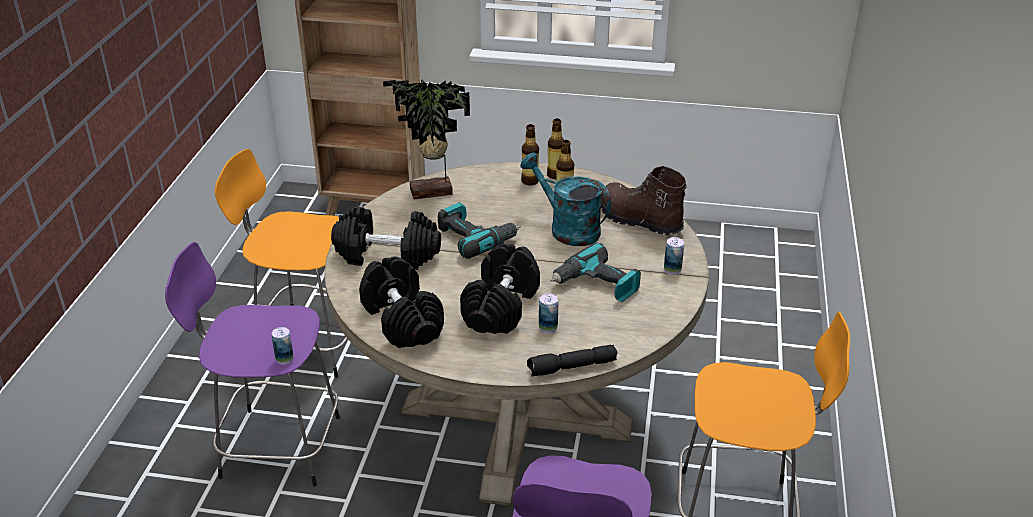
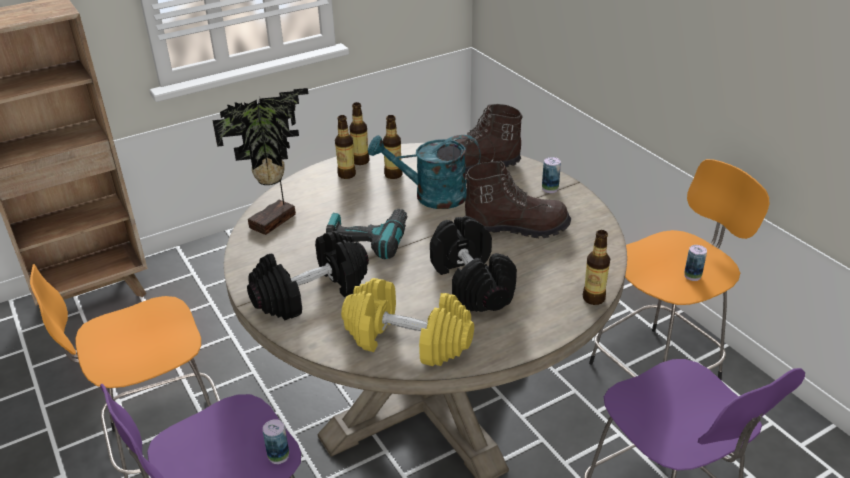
camera: 40 degrees left, 0 degrees up
(401, 320) = (407, 341): black dumbbell -> yellow dumbbell
(548, 328) = (531, 278): can -> can (692, 276)
(571, 368) = (593, 298): black flashlight -> bottle
(596, 285) = (516, 227): power drill -> brown boot

